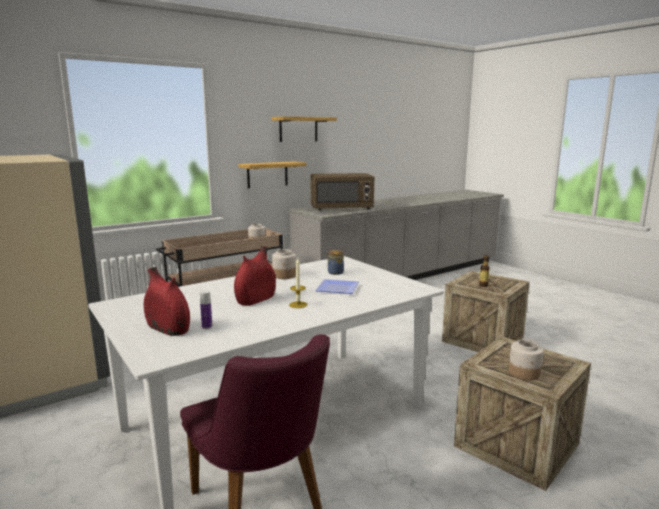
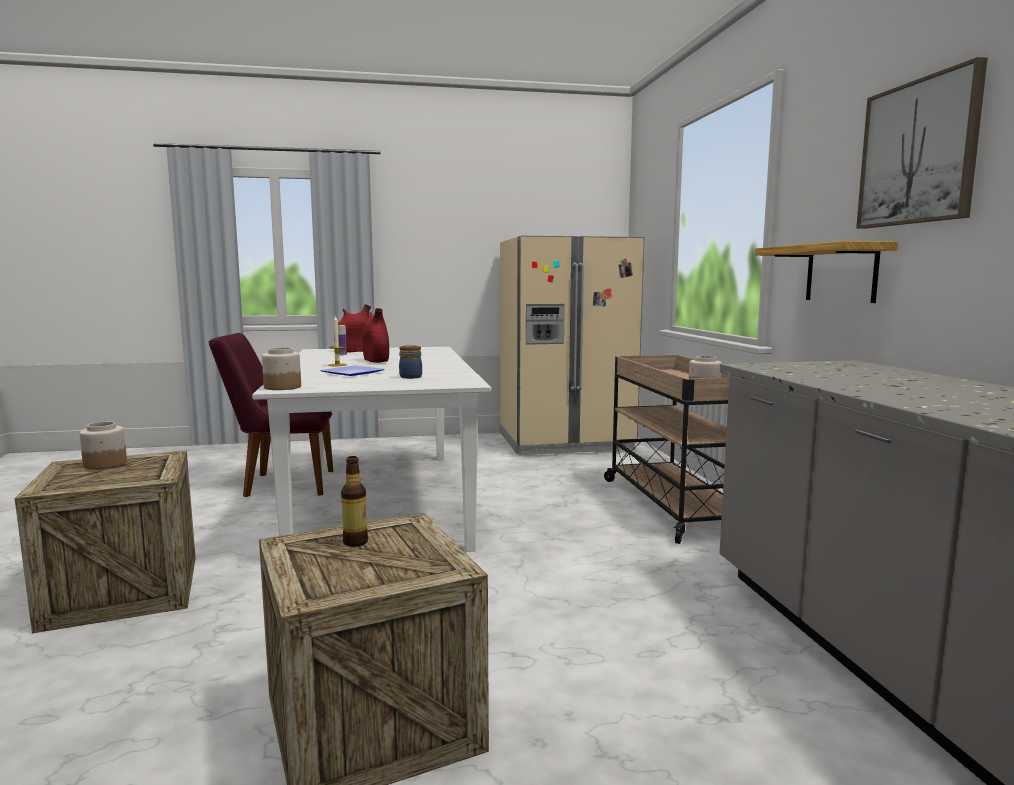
camera: 115 degrees right, 5 degrees down
(284, 275) = (435, 368): jar -> jar (282, 387)
(298, 129) = (918, 153): shelf -> picture
(341, 208) = (854, 376): brown microwave -> none

